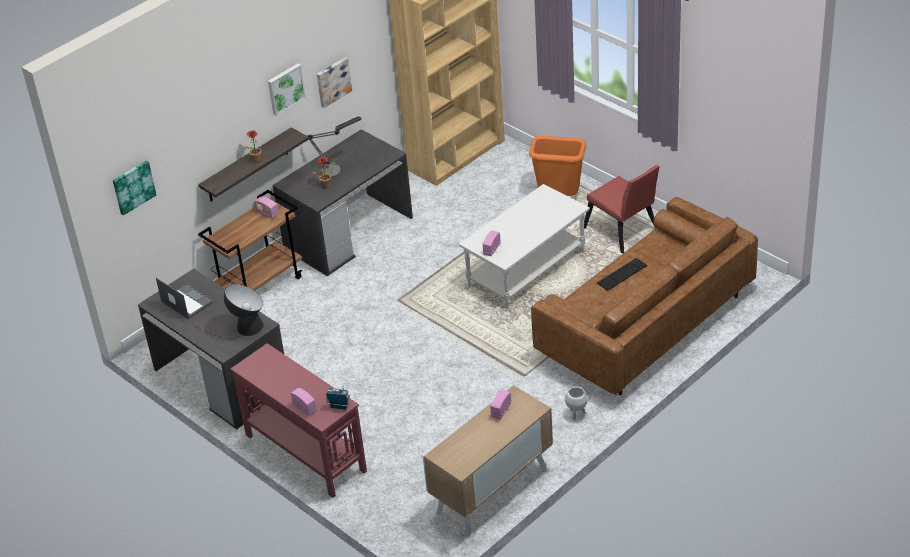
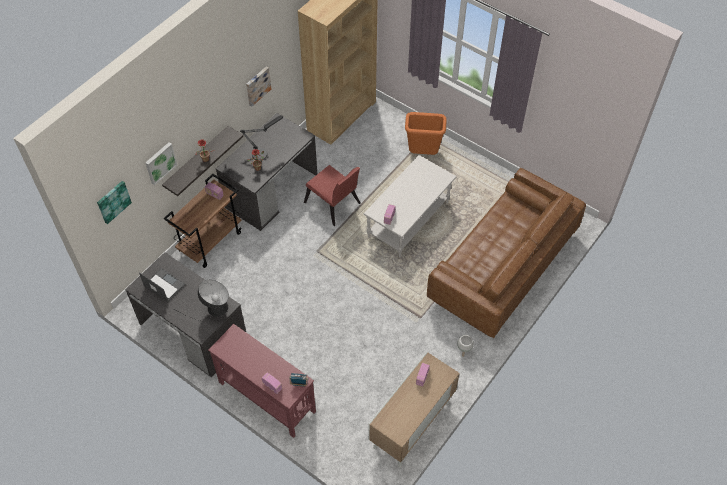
camera: 10 degrees left, 15 degrees up
(285, 88) = (223, 100): picture -> picture (160, 162)
(622, 274) = (488, 235): keyboard -> none
(623, 232) = (474, 183): red chair -> red chair (334, 205)

